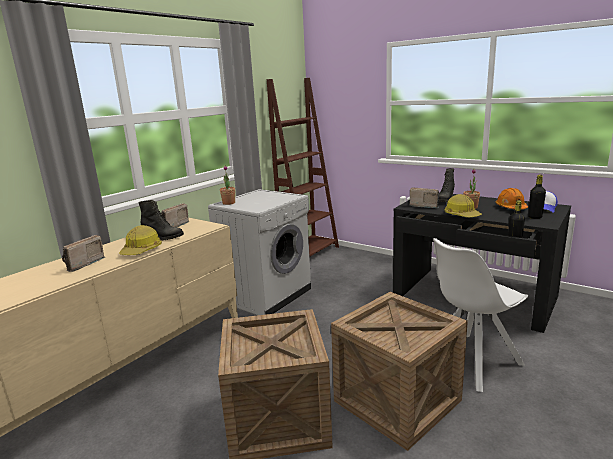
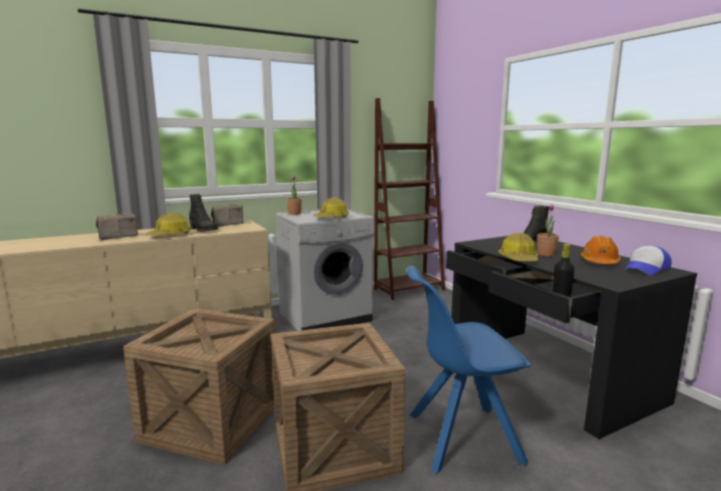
camera: 25 degrees right, 5 degrees down
(276, 202) = (332, 218): none -> hard hat
(424, 206) = (493, 245): radio -> none
(470, 361) = (461, 437): white chair -> blue chair
(535, 217) = (612, 276): black bottle -> none

